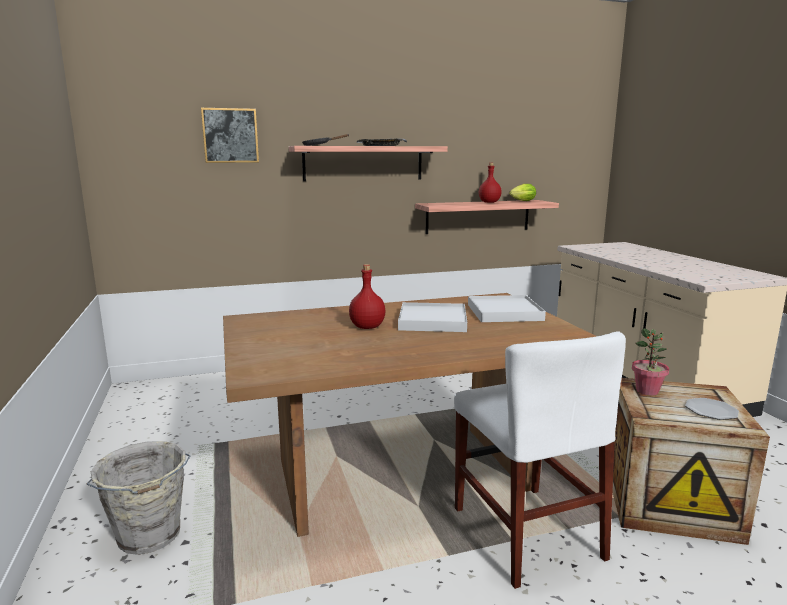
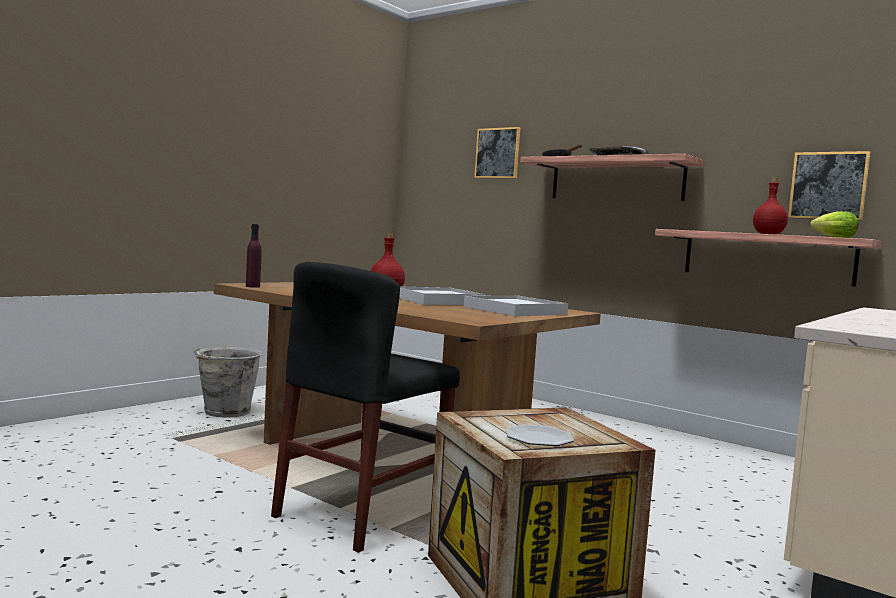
camera: 55 degrees right, 10 degrees down
(284, 374) = (252, 286): none -> purple bottle
(510, 165) = (828, 186): none -> picture
(526, 532) = (361, 513): white chair -> black chair
(647, 391) = (546, 417): potted plant -> none

